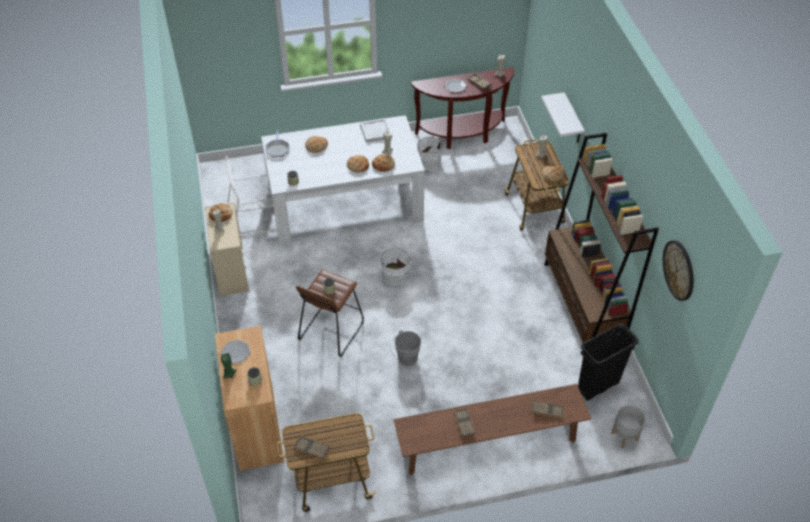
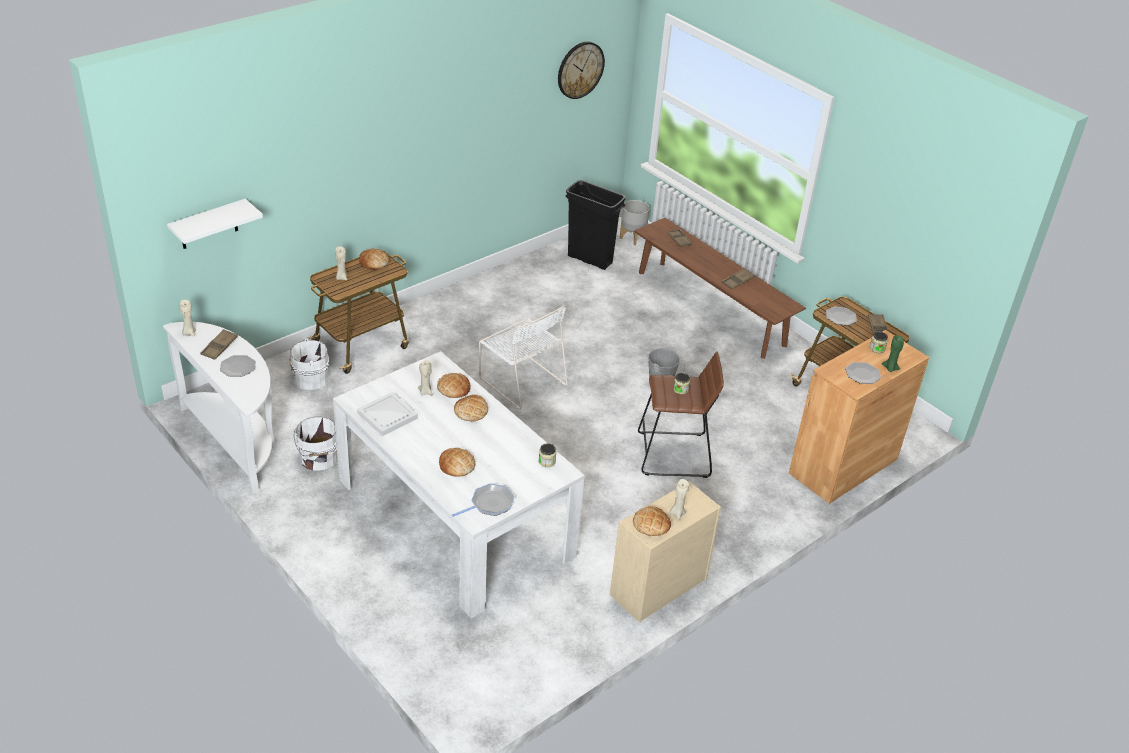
camera: 120 degrees left, 10 degrees down
(256, 217) = (542, 606): white chair -> white chair (521, 380)
(342, 430) = (840, 317): none -> plate
(395, 275) = (550, 428): white bucket -> white bucket (309, 379)
(462, 134) = (236, 442): brown console table -> white console table
(573, 120) = (334, 199): white shelf -> white shelf (208, 225)
(582, 306) = (495, 284): brown bookcase -> none

